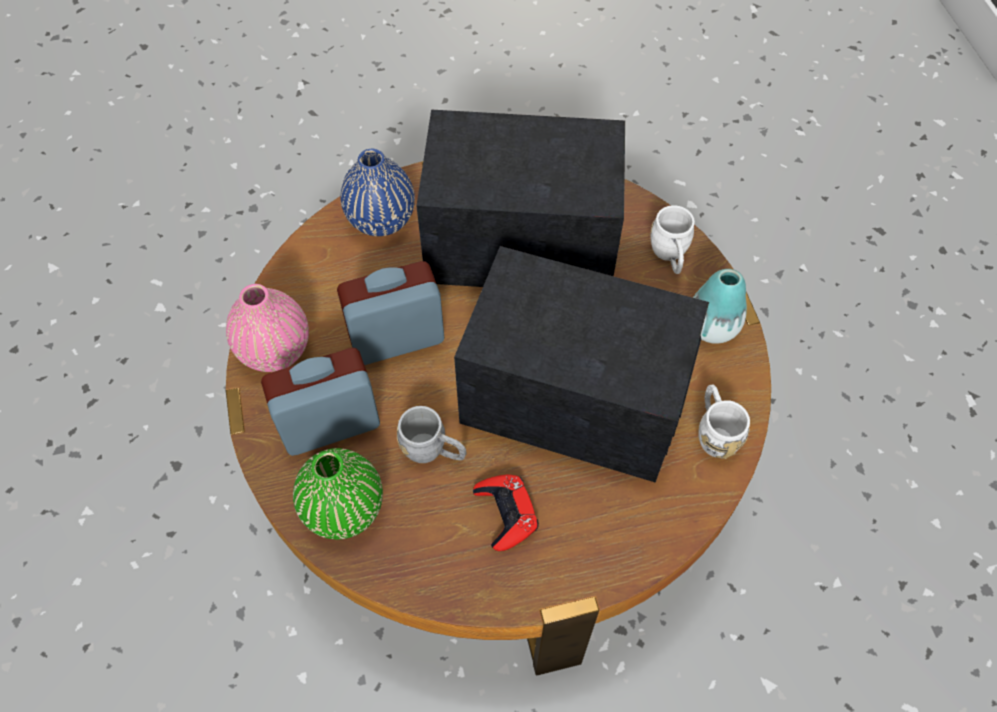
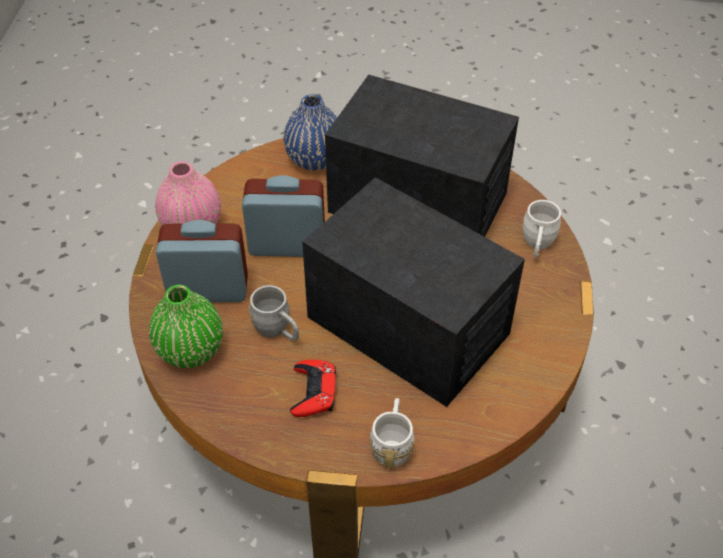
camera: 20 degrees right, 10 degrees down
(711, 327) = (549, 306): vase -> none
(714, 432) = (514, 385): white mug -> white mug (392, 444)

